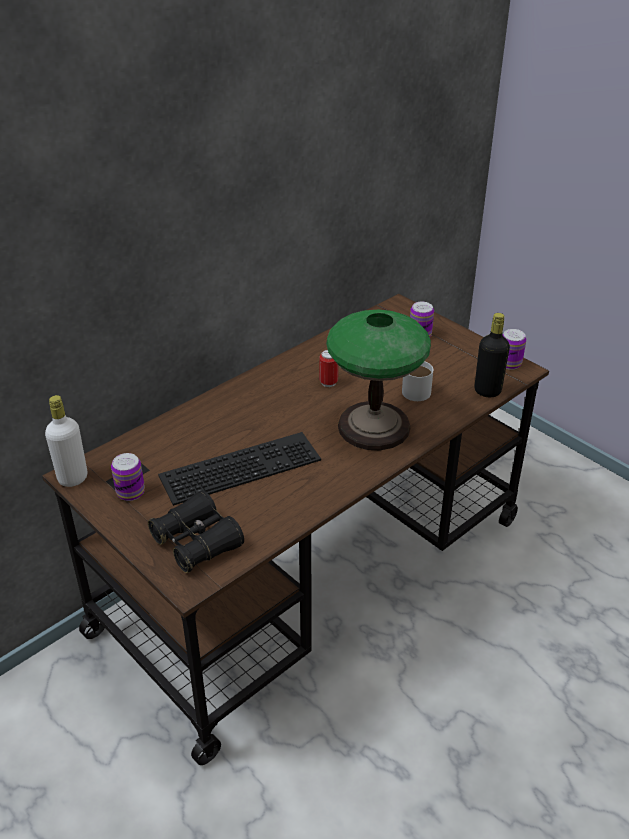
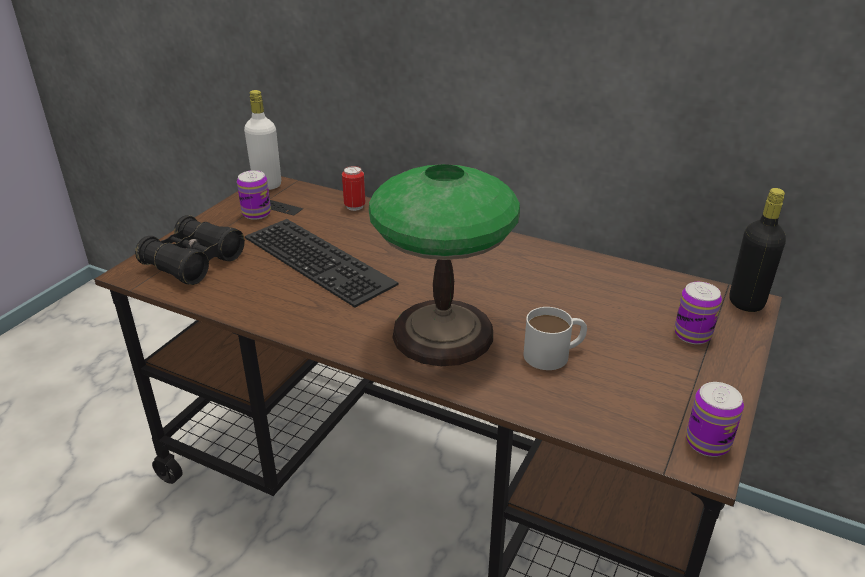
camera: 70 degrees right, 5 degrees down
(328, 382) = (511, 282): can -> can (355, 206)
(487, 391) = (605, 427): black bottle -> black bottle (746, 303)

